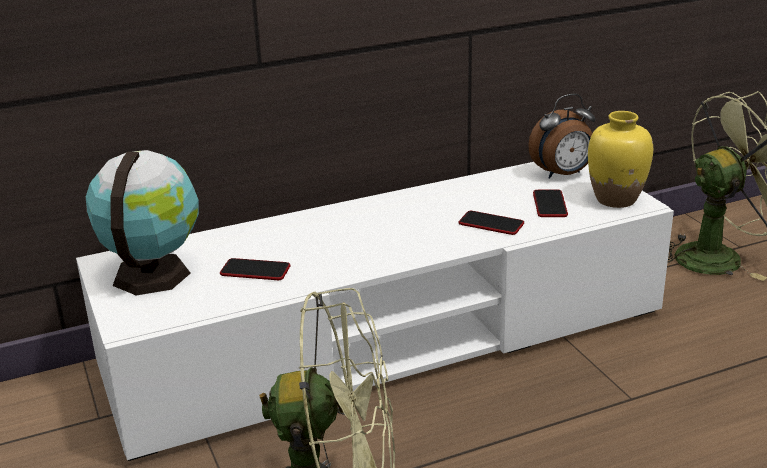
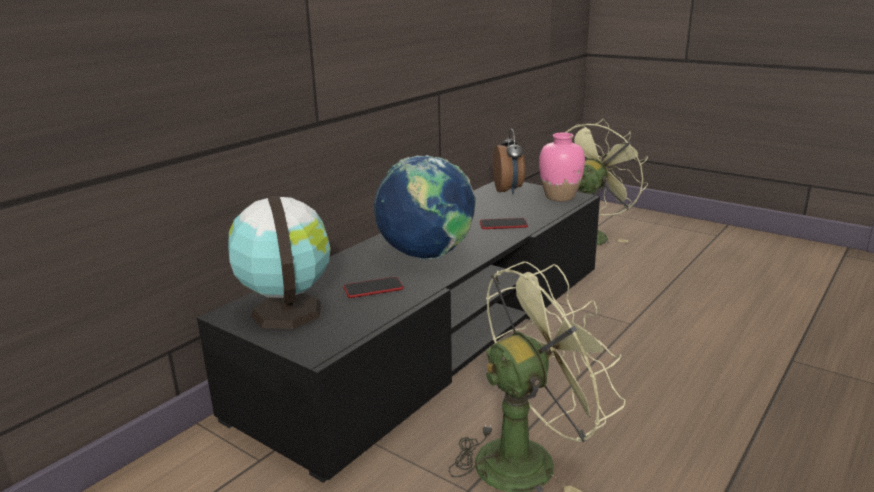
camera: 30 degrees left, 5 degrees down
(353, 246) = (427, 257): none -> globe
(386, 340) = (439, 334): white tv stand -> black tv stand
(549, 204) = (524, 207): phone -> none
(562, 174) = (509, 190): alarm clock -> alarm clock turned 45 degrees counterclockwise
(616, 199) = (560, 197): yellow vase -> pink vase

